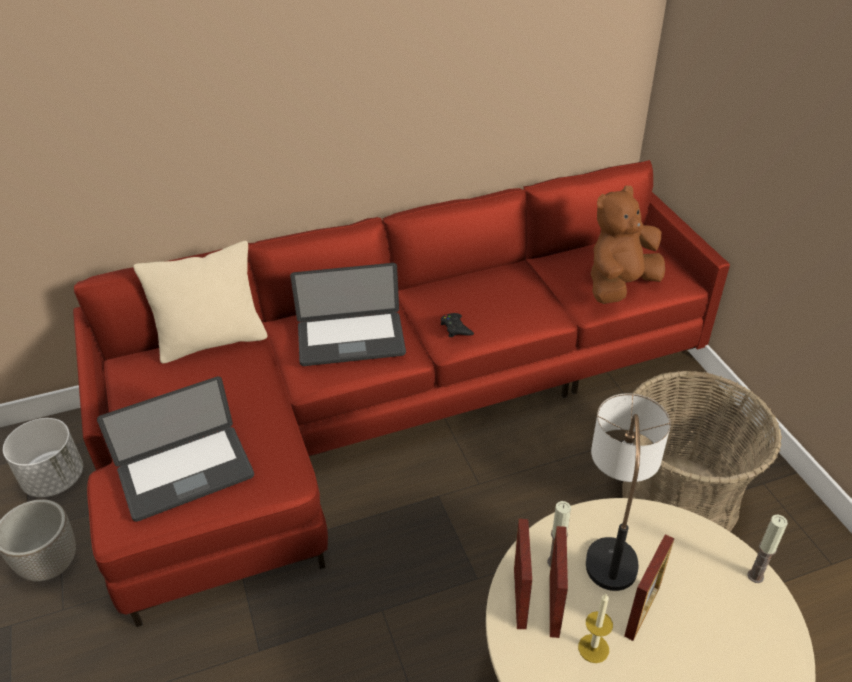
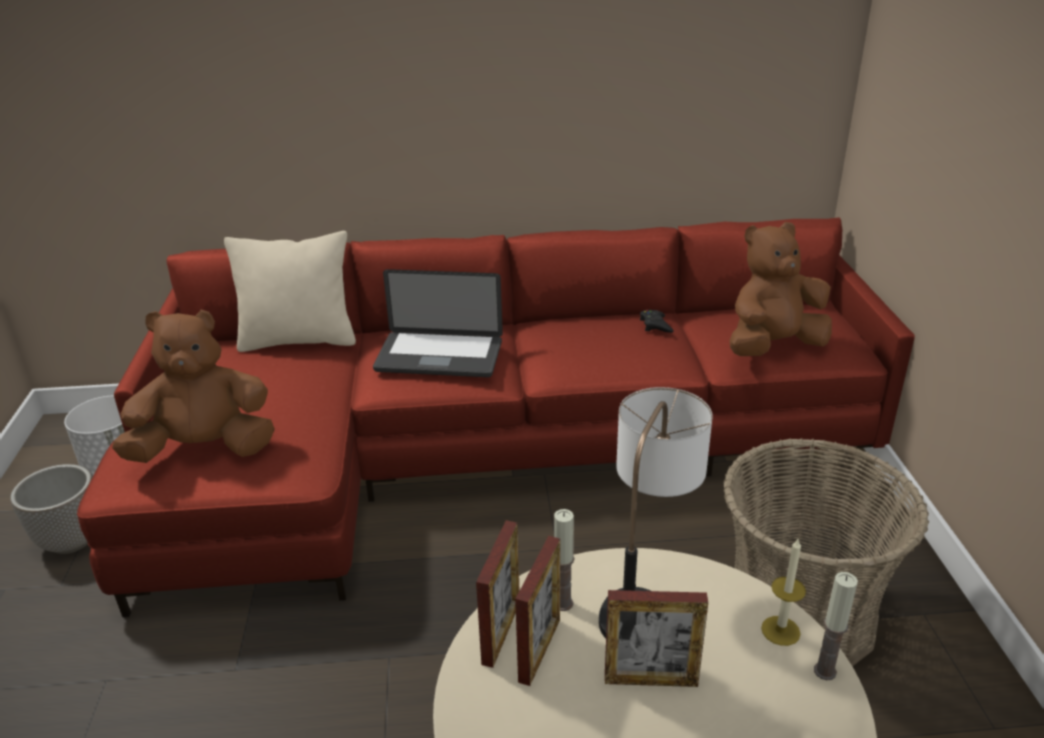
camera: 15 degrees right, 10 degrees down
(186, 474) = (205, 449): laptop -> brown plush toy
(456, 328) = (559, 360): black game controller -> black game controller (655, 325)
(593, 648) = (568, 707): candle -> candle (780, 630)
(642, 612) = (650, 680): picture frame -> picture frame turned 45 degrees clockwise

